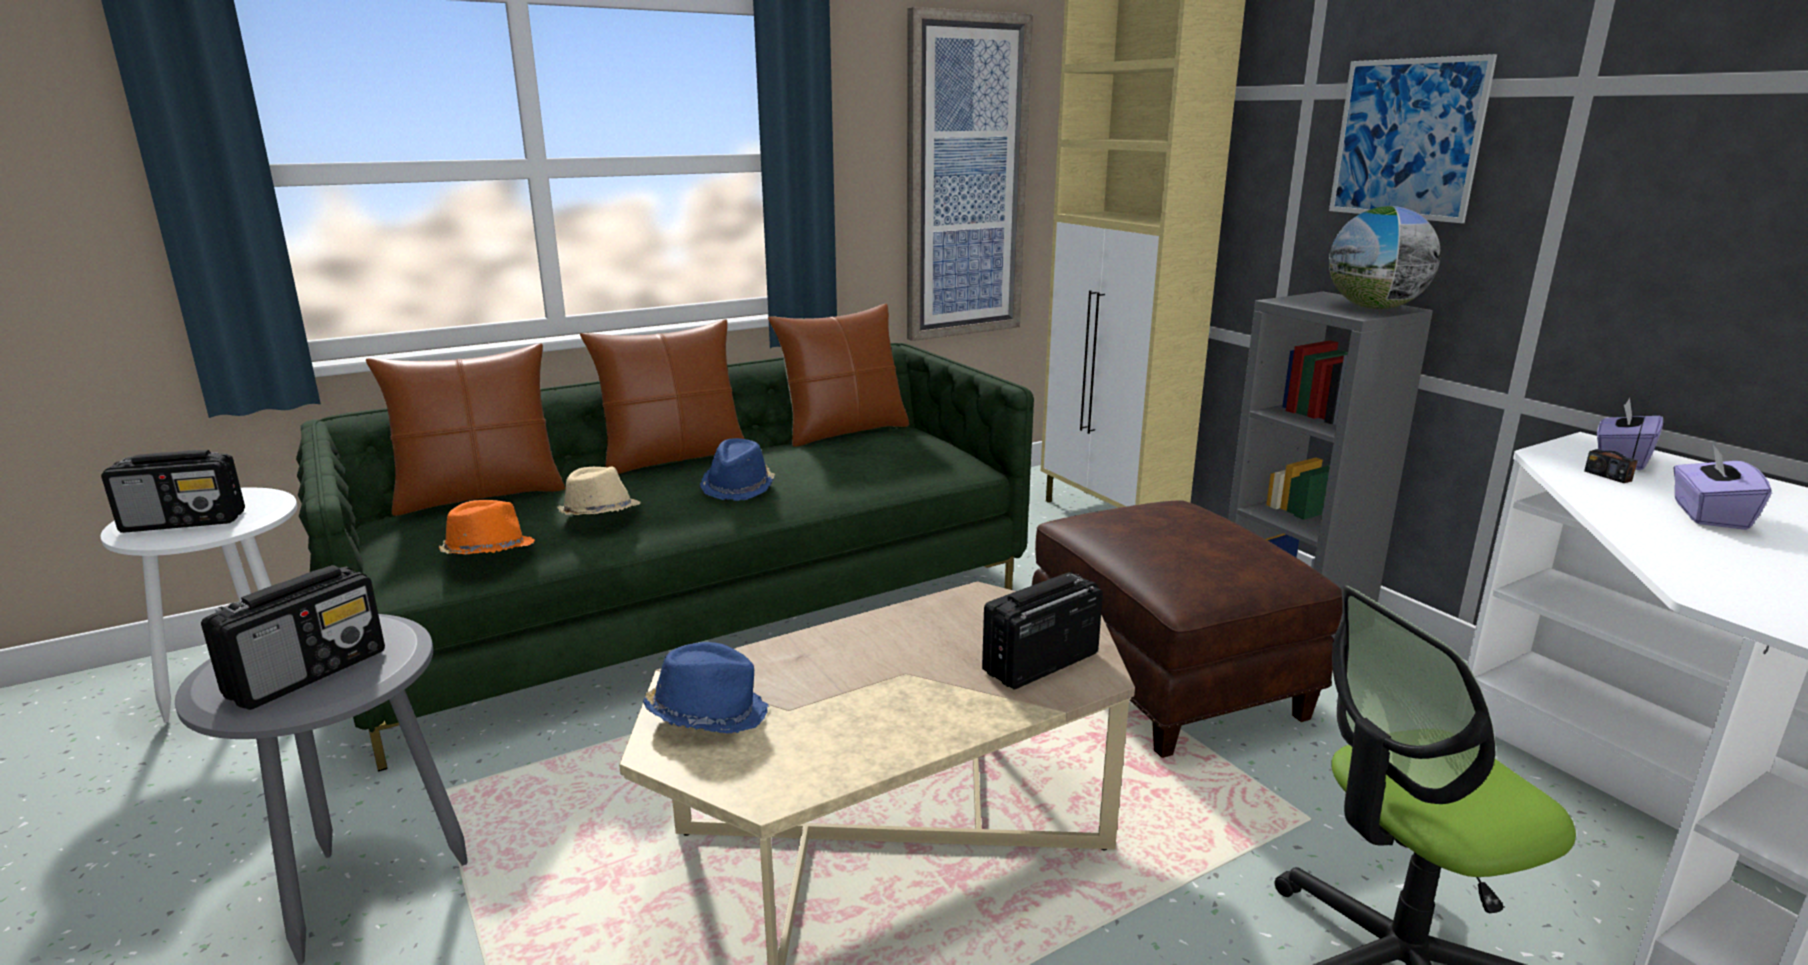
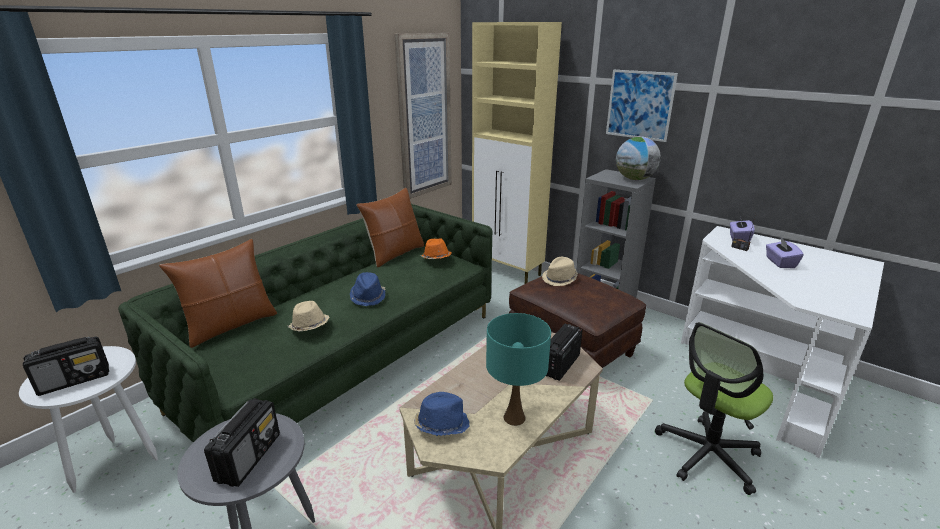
camera: 20 degrees left, 5 degrees up
(487, 553) = (265, 361): orange hat -> orange hat (436, 258)
(674, 459) = (321, 284): brown pillow -> none
(862, 734) = (514, 417): none -> turquoise table lamp
(1155, 513) = (560, 279): none -> beige hat

